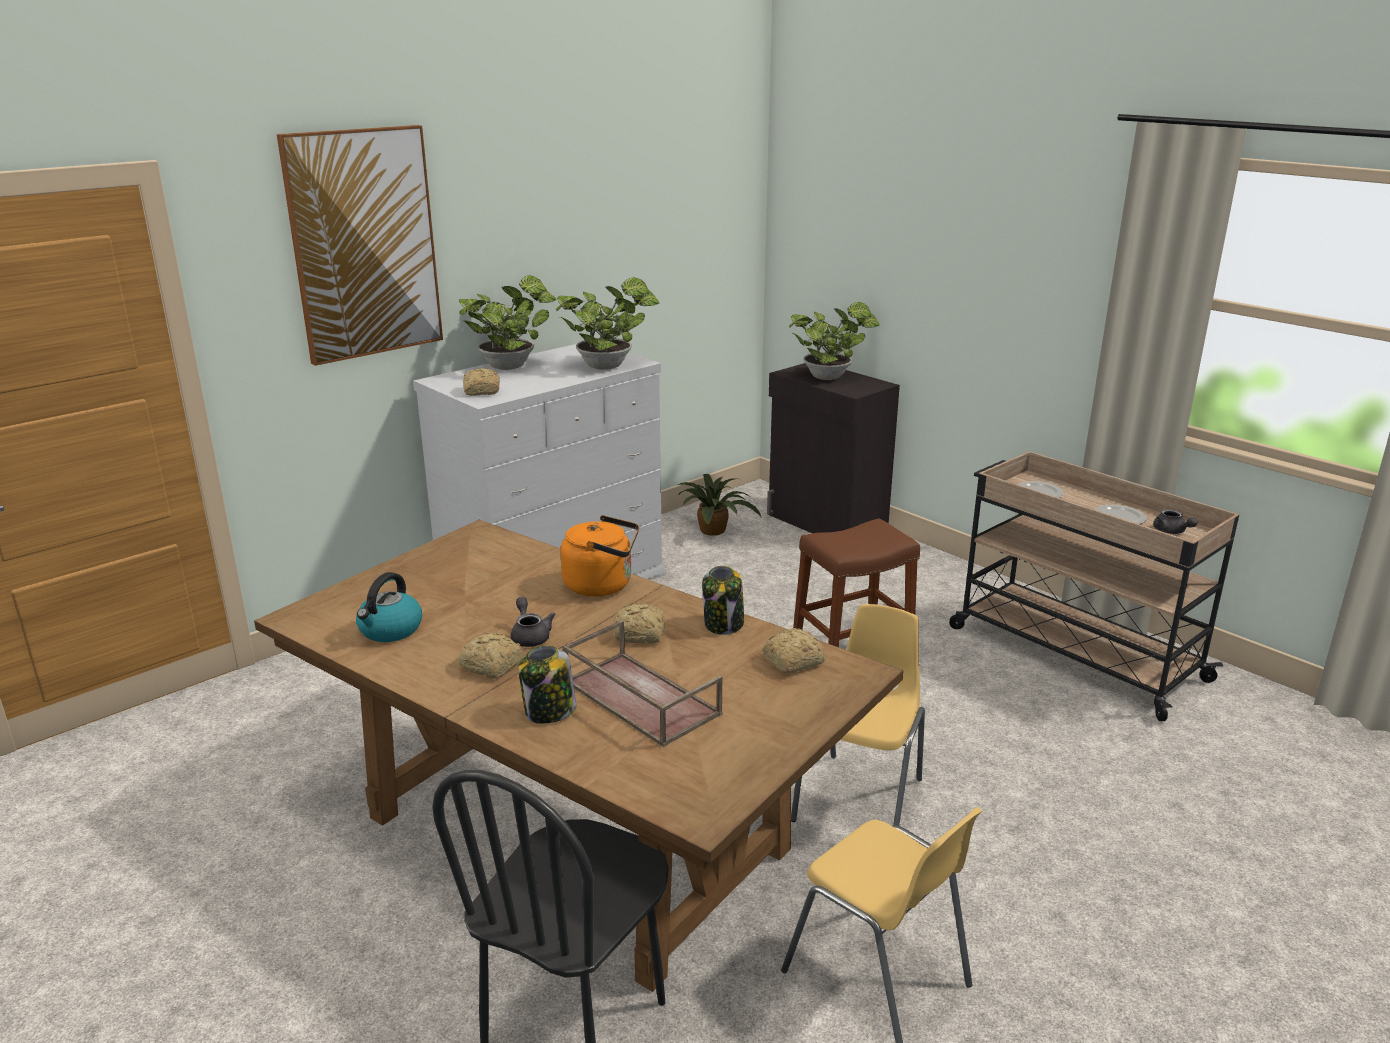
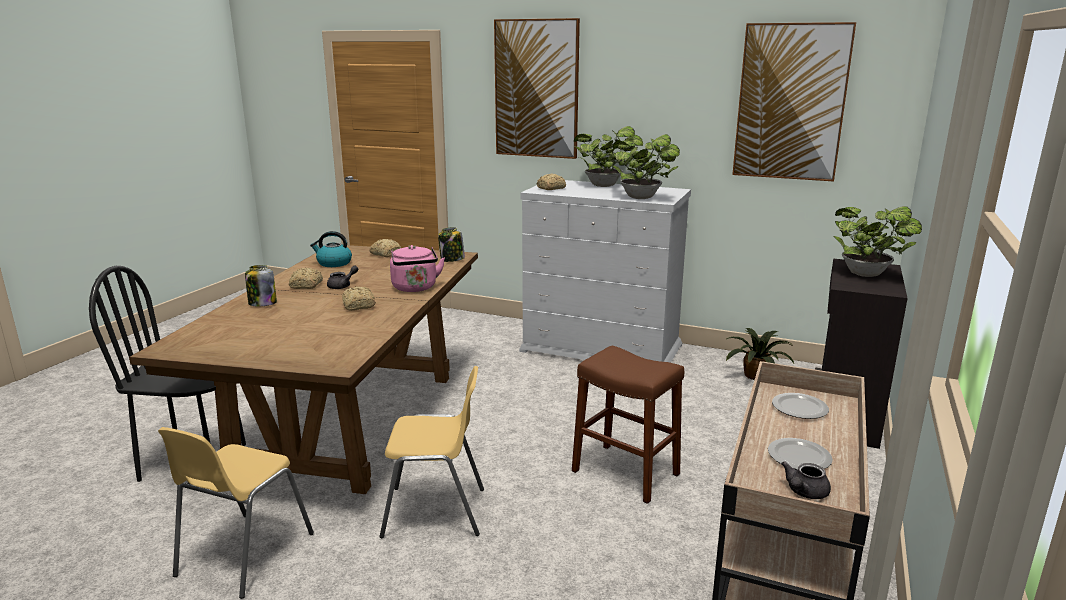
camera: 65 degrees right, 5 degrees down
(602, 585) = (415, 288): orange kettle -> pink kettle
(638, 698) = (283, 317): brown tray -> none
(667, 211) = (791, 102): none -> picture
(724, 624) = (384, 321): jar -> jar (452, 259)
(791, 661) = (344, 345): bread -> bread (385, 254)

